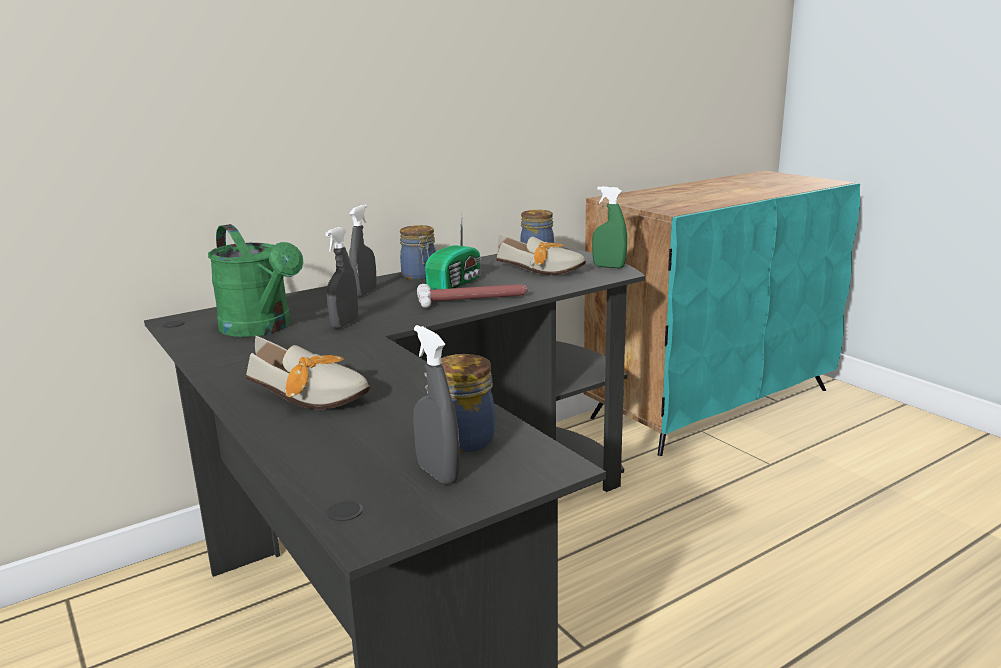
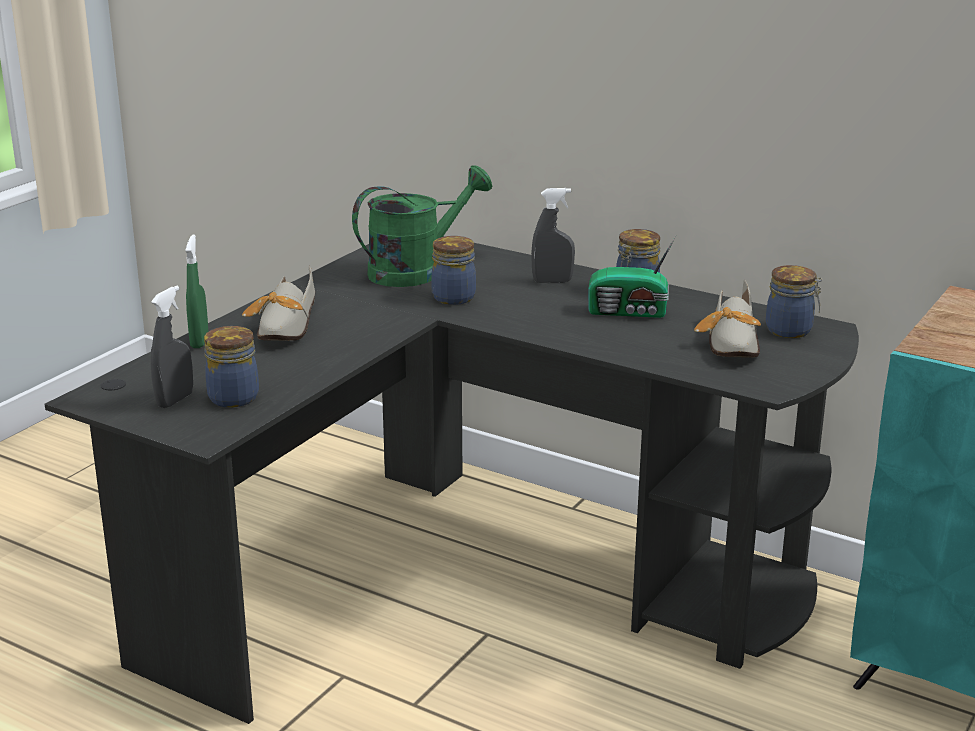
camera: 65 degrees right, 5 degrees up
(262, 328) = (416, 270): green watering can -> green watering can turned 150 degrees counterclockwise
(345, 324) = (453, 297): grey spray bottle -> jar
(473, 300) = (576, 332): hammer -> none
(609, 266) = (791, 377): green spray bottle -> green spray bottle (199, 341)

